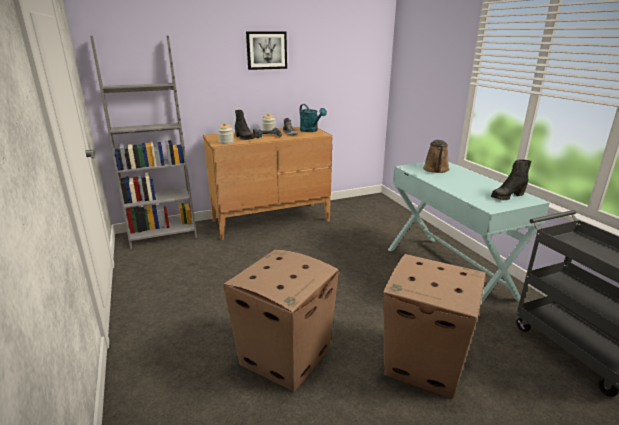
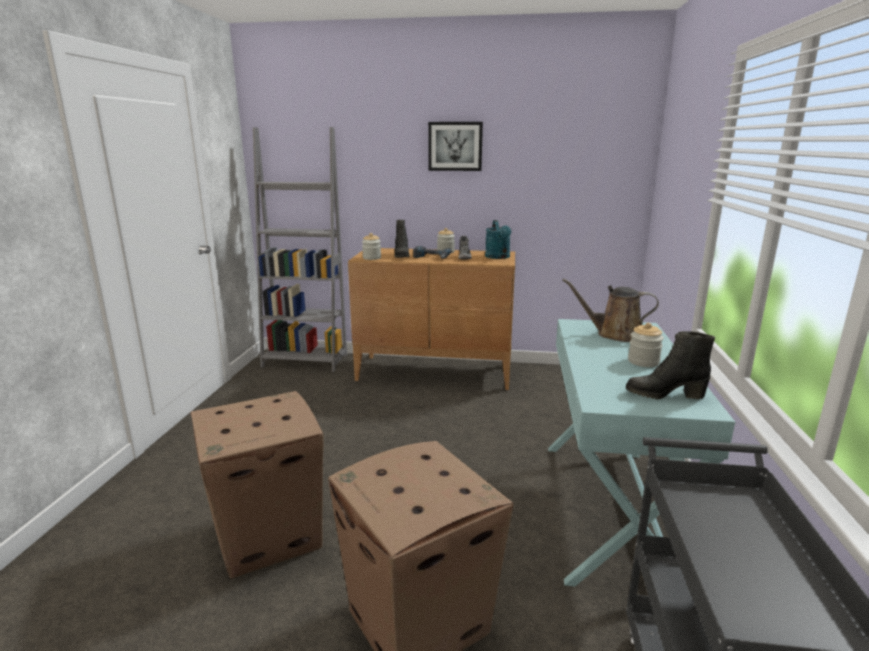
camera: 30 degrees right, 5 degrees down
(436, 170) = (614, 334): brown watering can -> brown watering can turned 60 degrees clockwise
(472, 182) = (643, 361): none -> jar

